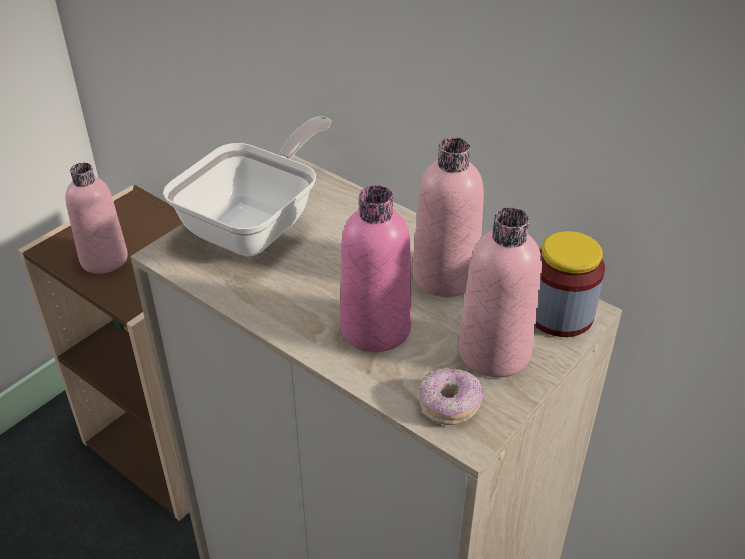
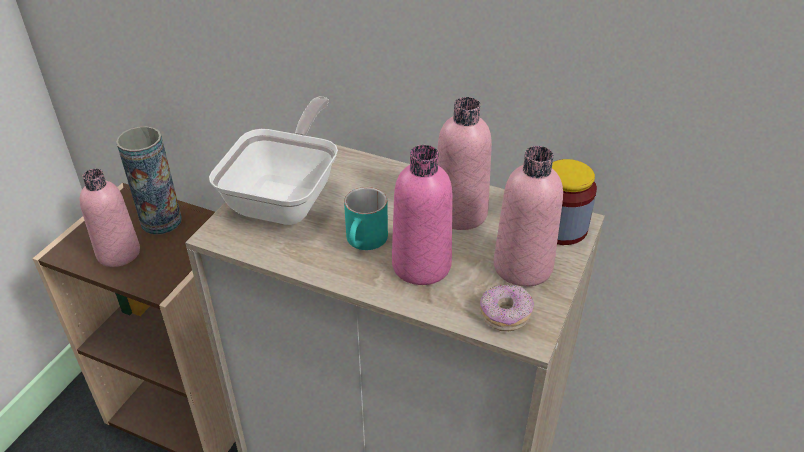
camera: 15 degrees left, 0 degrees up
(159, 233) = (161, 221): none -> vase
(322, 291) = (365, 242): none -> turquoise mug

